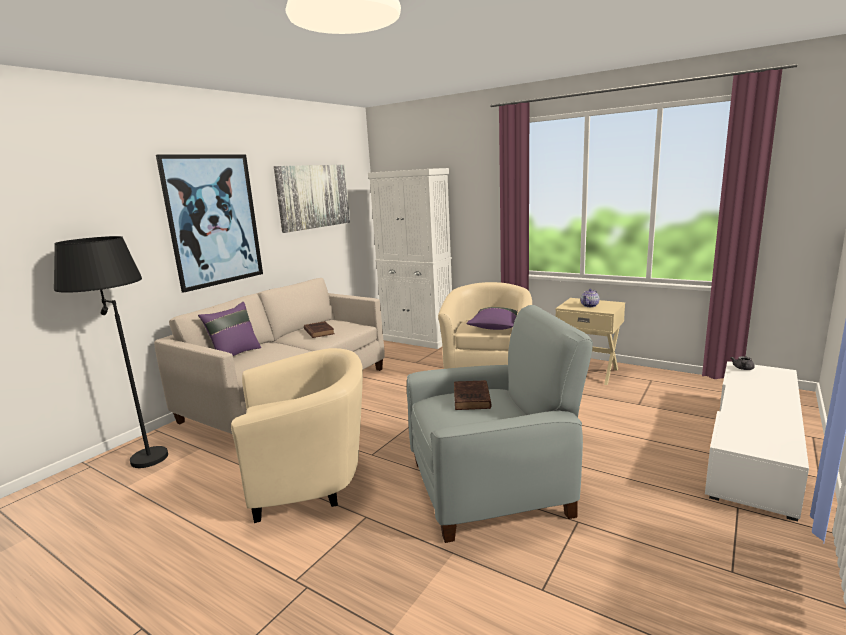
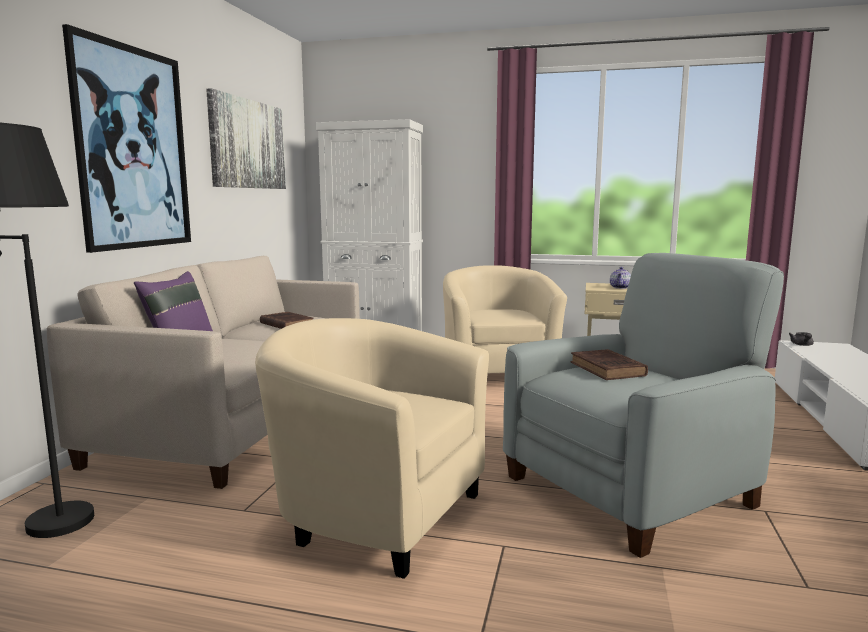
camera: 20 degrees left, 5 degrees down
(310, 479) = (375, 513): beige armchair -> beige armchair turned 120 degrees counterclockwise
(495, 328) = (515, 317): purple pillow -> none

